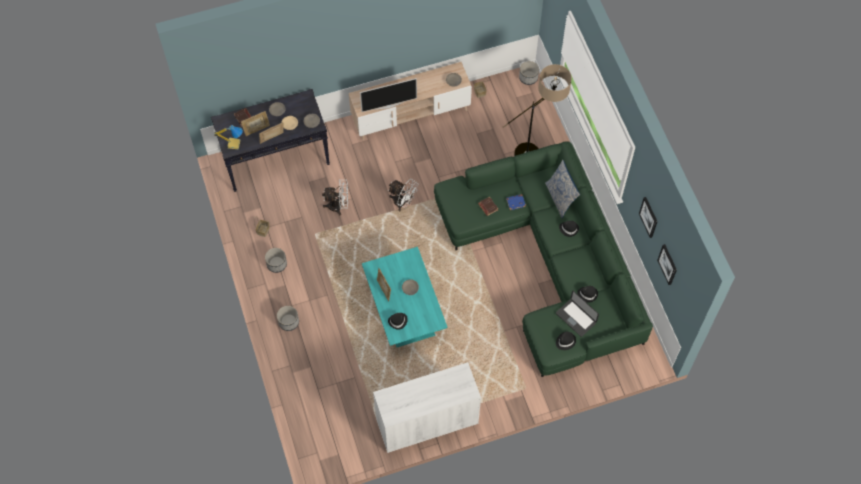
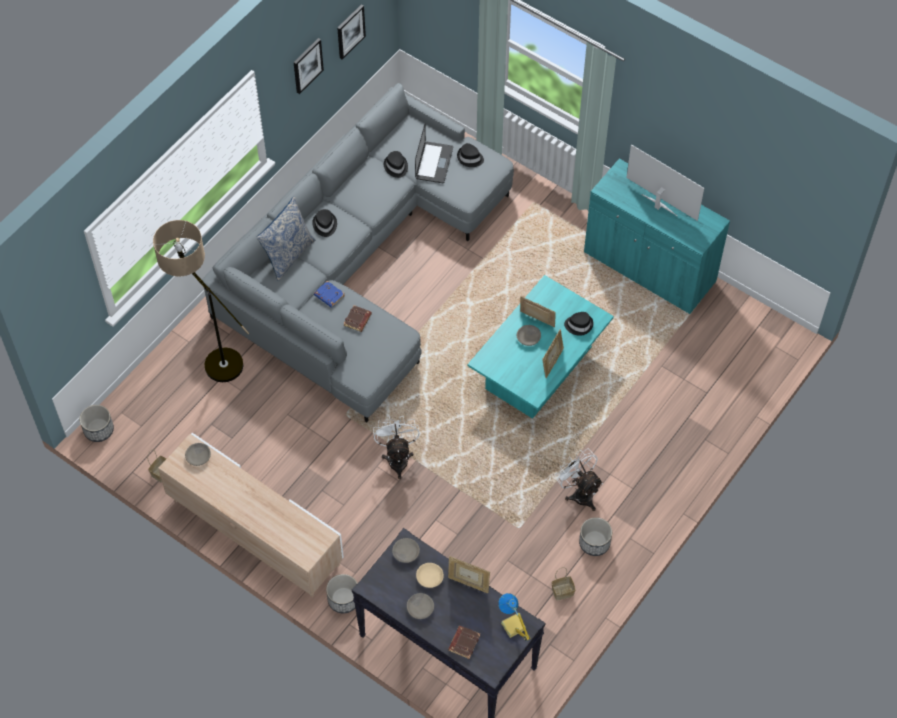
camera: 125 degrees left, 5 degrees down
(257, 130) = (469, 613): picture frame -> picture frame (537, 321)
(288, 322) = (656, 477): planter -> planter (344, 600)
(338, 206) = (459, 527): white fan -> white fan (579, 493)
(388, 105) = (293, 509): television -> television (658, 205)
(427, 421) = (649, 268): white cabinet -> turquoise cabinet
(549, 261) = (358, 263): green sofa -> grey sofa

